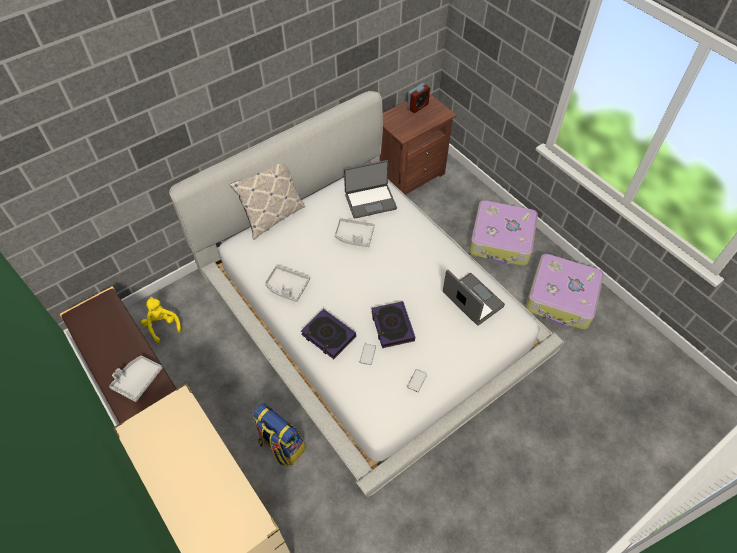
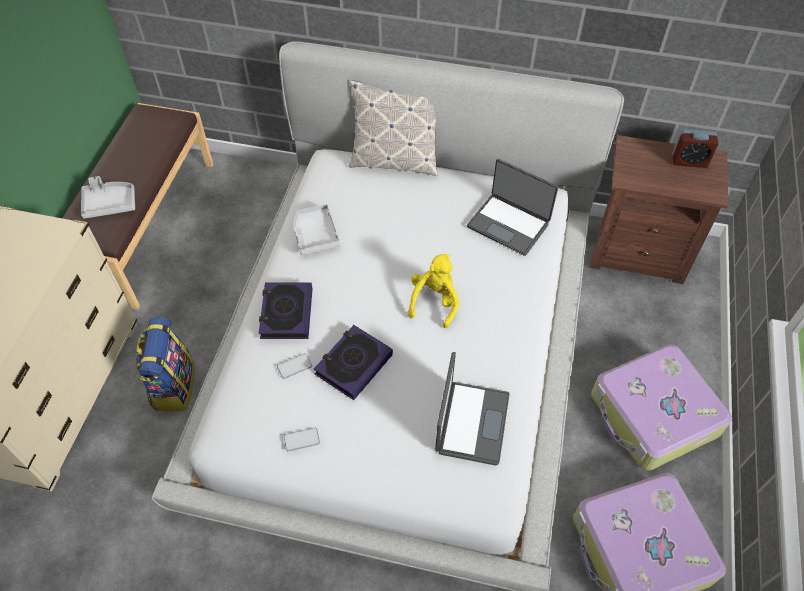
camera: 50 degrees right, 0 degrees up
(162, 325) = (225, 192): yellow plush toy -> yellow plush toy (434, 302)
(354, 236) = (442, 244): grey tray -> none

